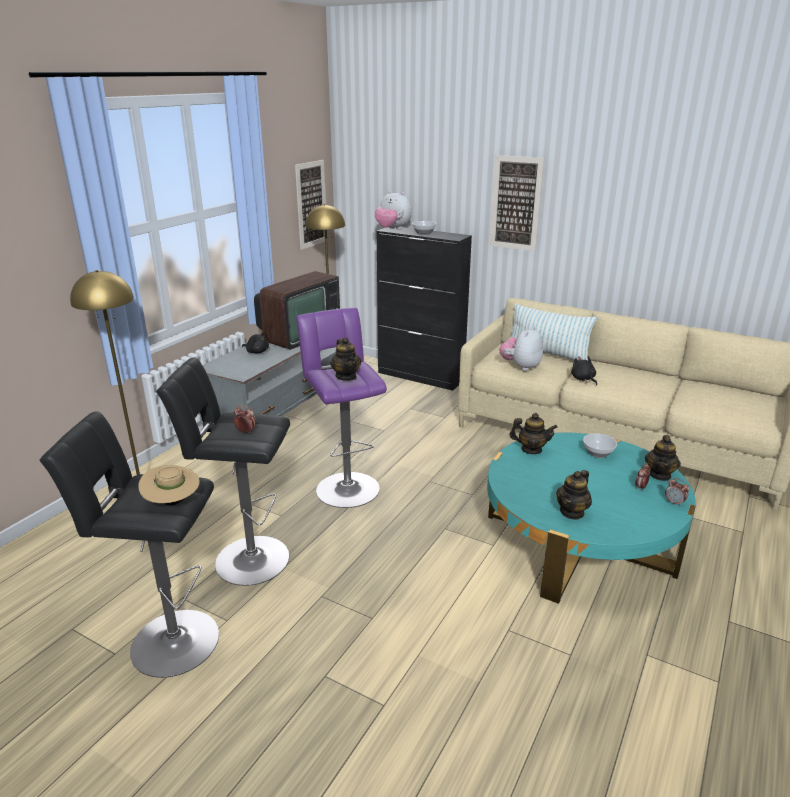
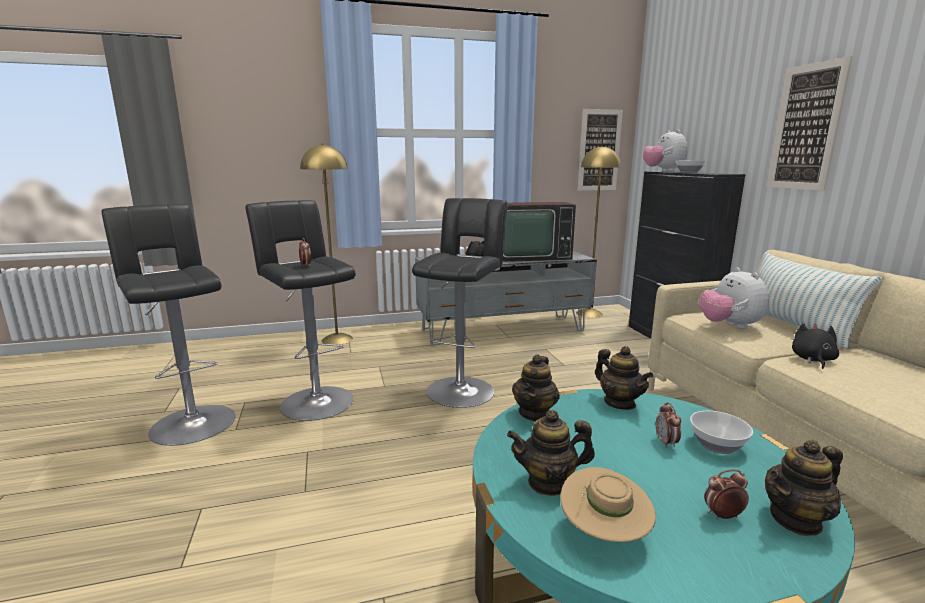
camera: 45 degrees right, 10 degrees down
(172, 502) = (168, 279): beige hat -> beige hat (604, 533)
(346, 376) = (455, 259): teapot -> teapot (535, 413)
(346, 486) = (462, 389): purple stool -> black stool
(521, 367) = (729, 326): plush toy -> plush toy turned 90 degrees counterclockwise
(674, 503) = (759, 572): alarm clock -> alarm clock (666, 443)

